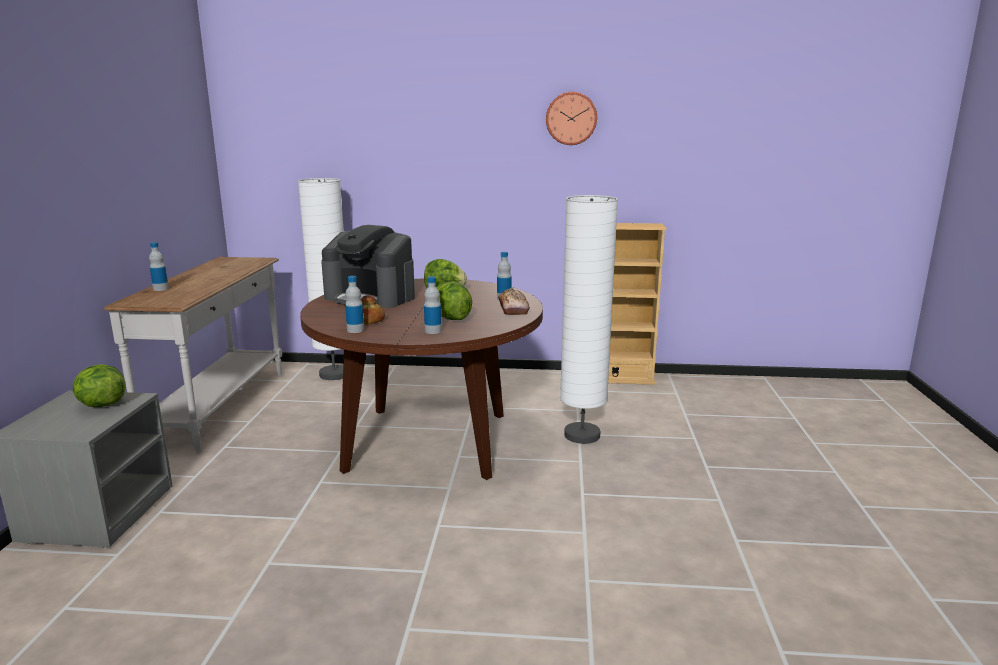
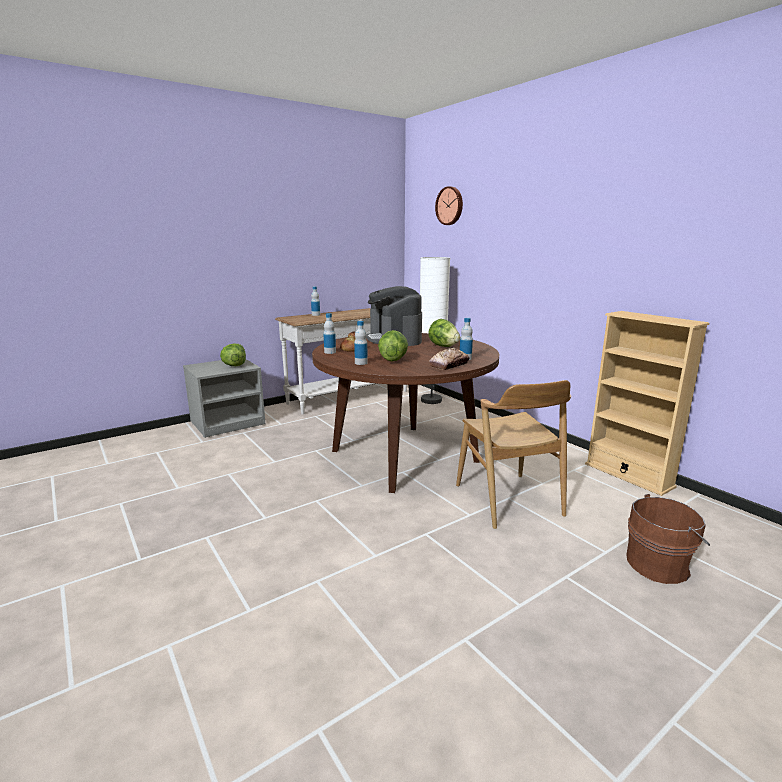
camera: 50 degrees right, 0 degrees up
(571, 118) = (628, 205): wall clock -> wall clock (450, 206)
(582, 435) = (508, 500): white floor lamp -> brown chair
(728, 430) = (660, 564): none -> brown bucket

